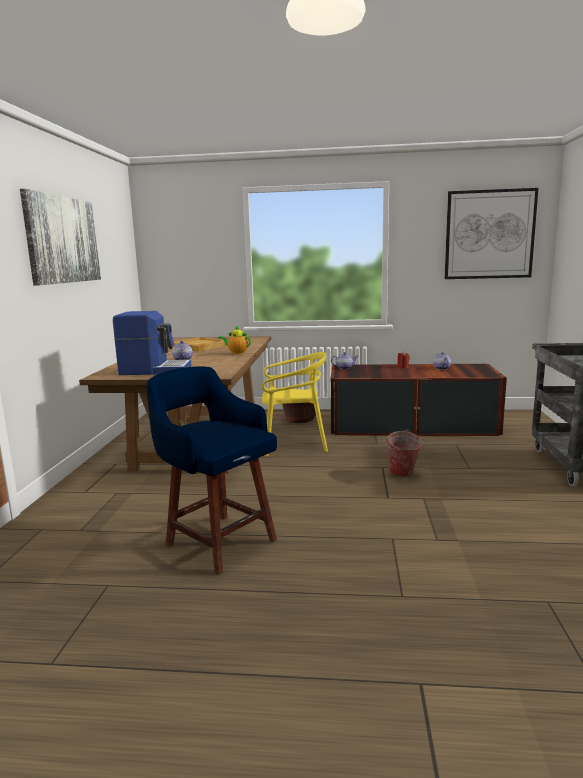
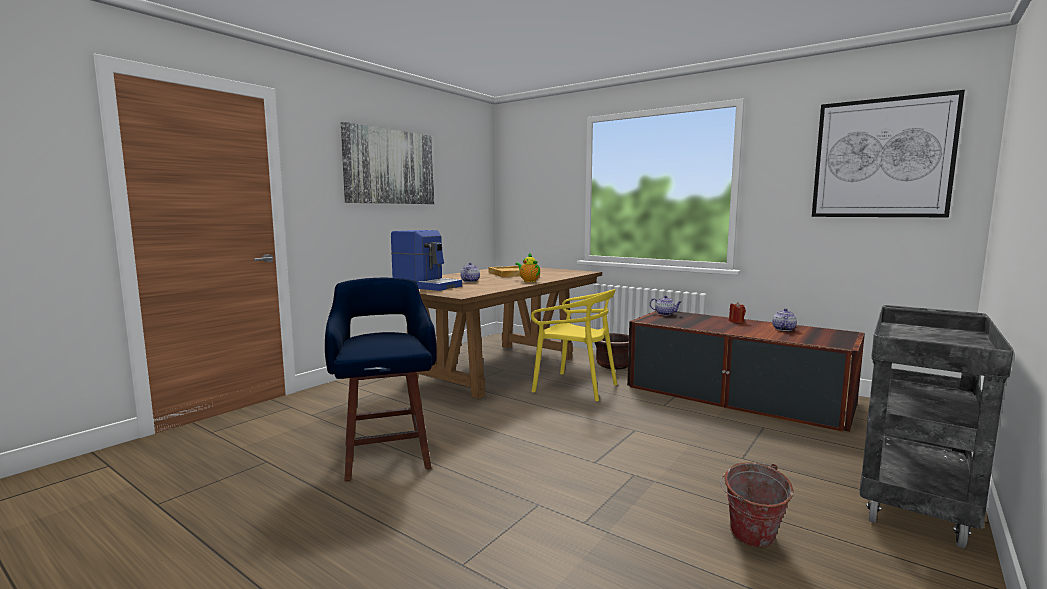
camera: 30 degrees right, 5 degrees down
(402, 474) = (646, 443): bucket -> bucket (751, 541)

